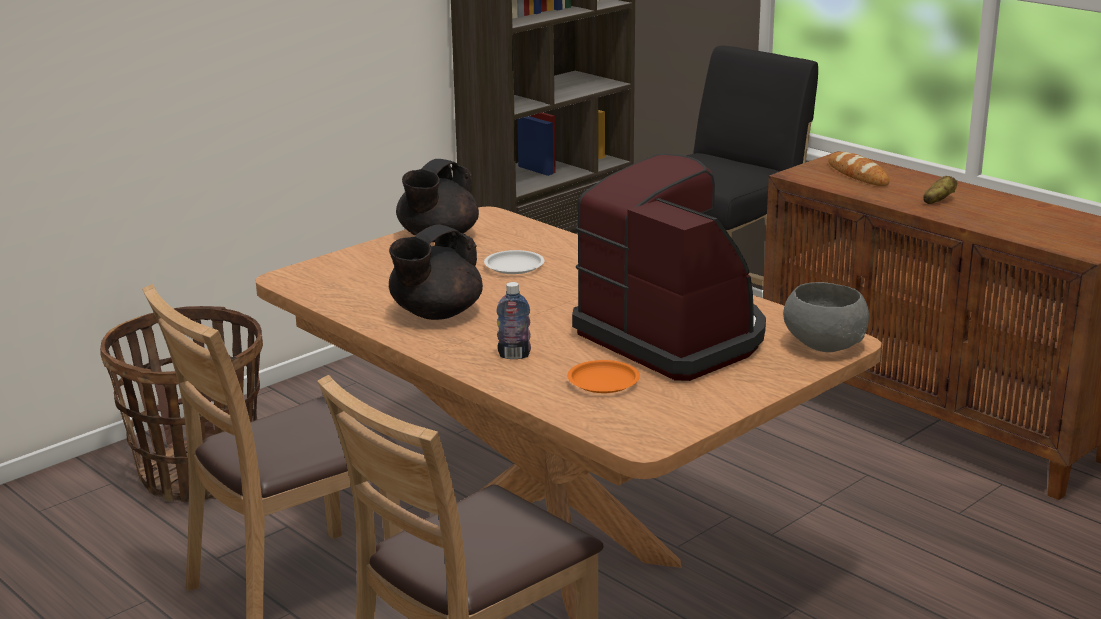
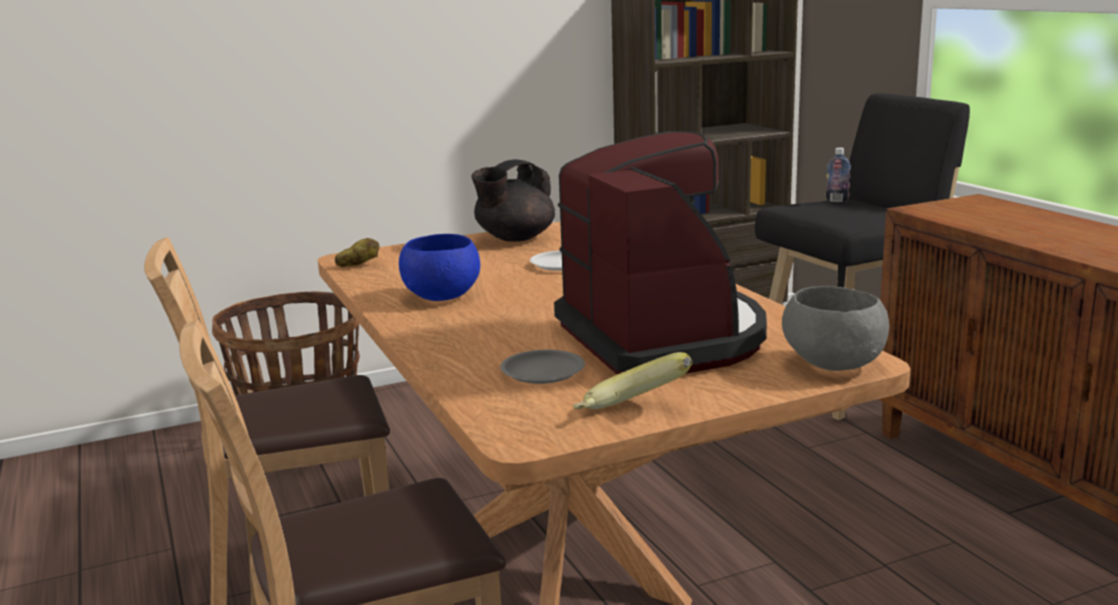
camera: 20 degrees right, 5 degrees down
(435, 313) = (442, 296): black teapot -> blue bowl
(514, 355) = (476, 338): bottle -> bottle (837, 201)
(603, 381) = (543, 372): orange plate -> grey plate
(706, 409) = (631, 414): none -> banana
(857, 174) = (987, 212): bread -> none
(938, 201) = (1068, 238): potato -> potato (358, 265)

